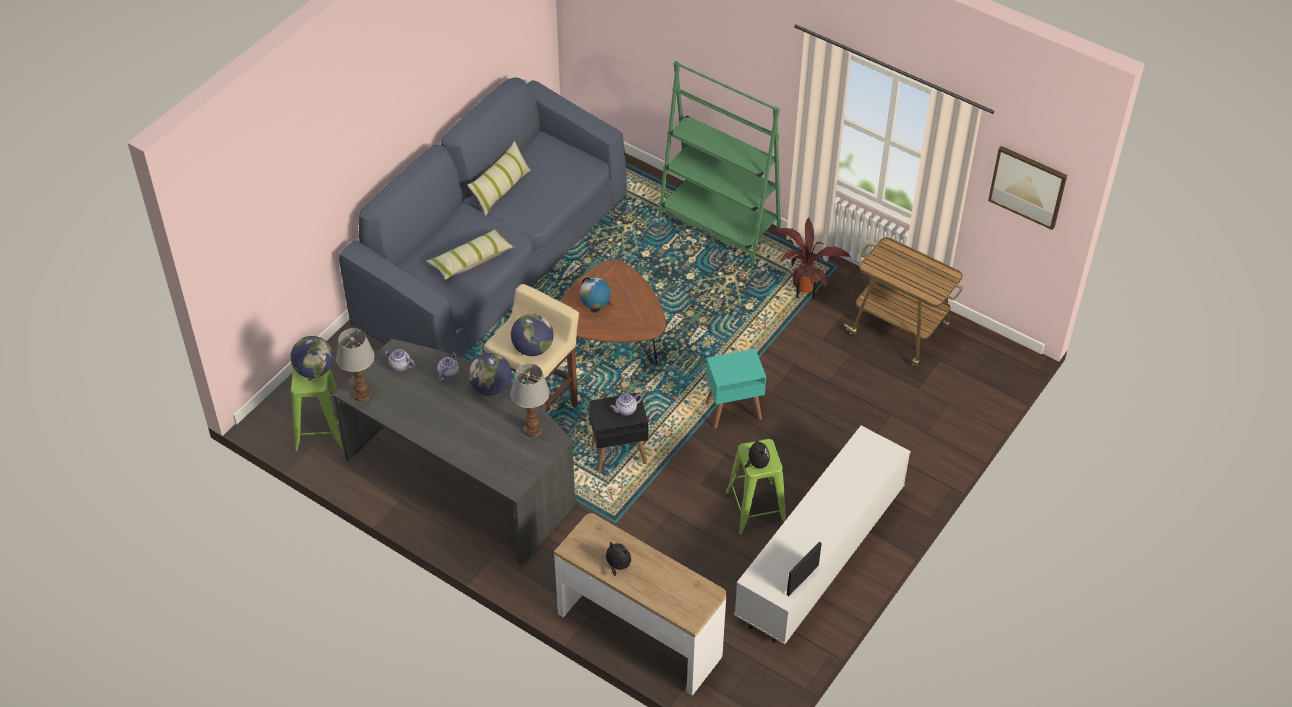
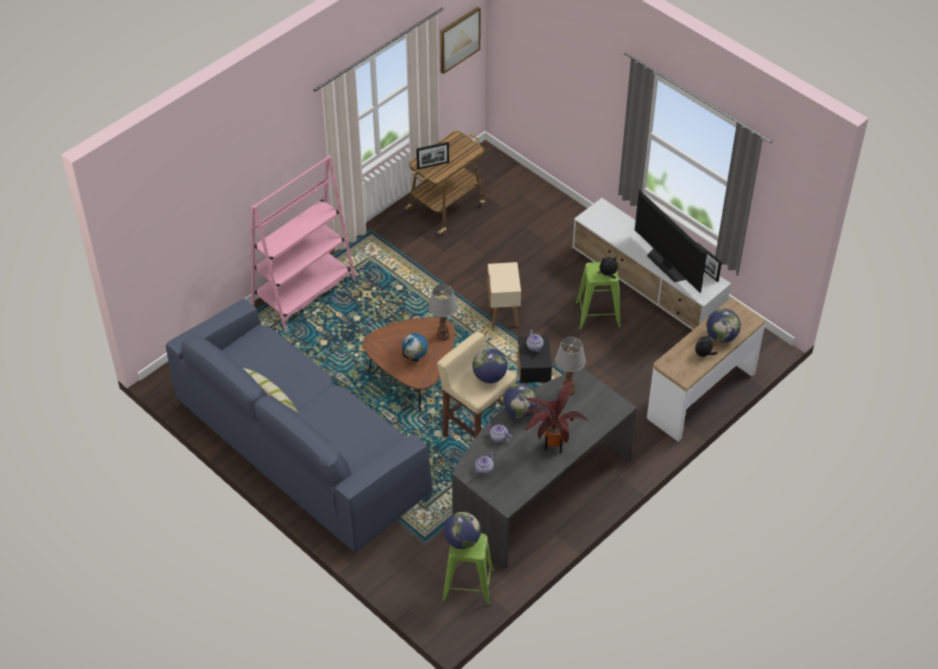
camera: 80 degrees left, 0 degrees up
(362, 395) = (511, 497): table lamp -> table lamp (443, 335)
(471, 260) = (349, 428): pillow -> none
(653, 584) = (721, 336): none -> globe
(719, 224) = (304, 292): green bookcase -> pink bookcase
(732, 411) = (503, 313): turquoise side table -> beige side table
(802, 535) = (667, 265): none -> television
(806, 290) = (390, 251): potted plant -> potted plant (552, 443)
(889, 259) = (433, 165): none -> picture frame

